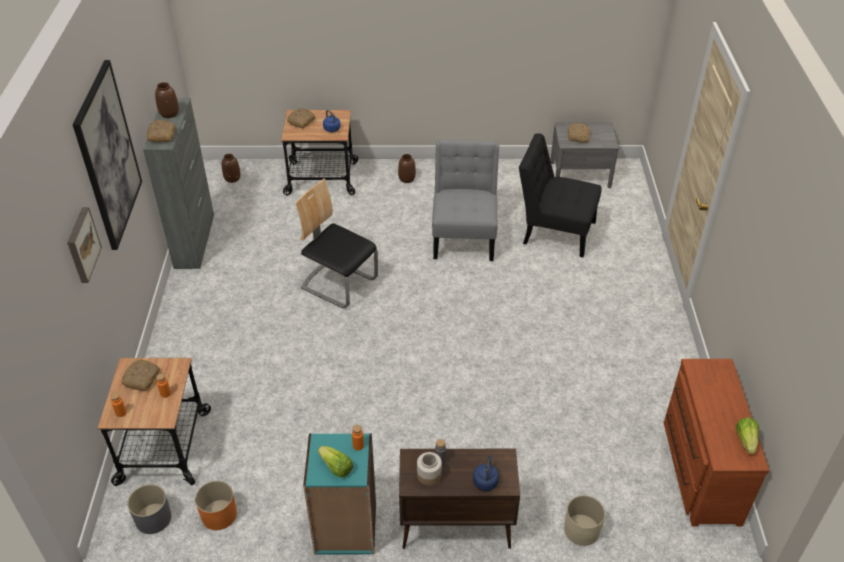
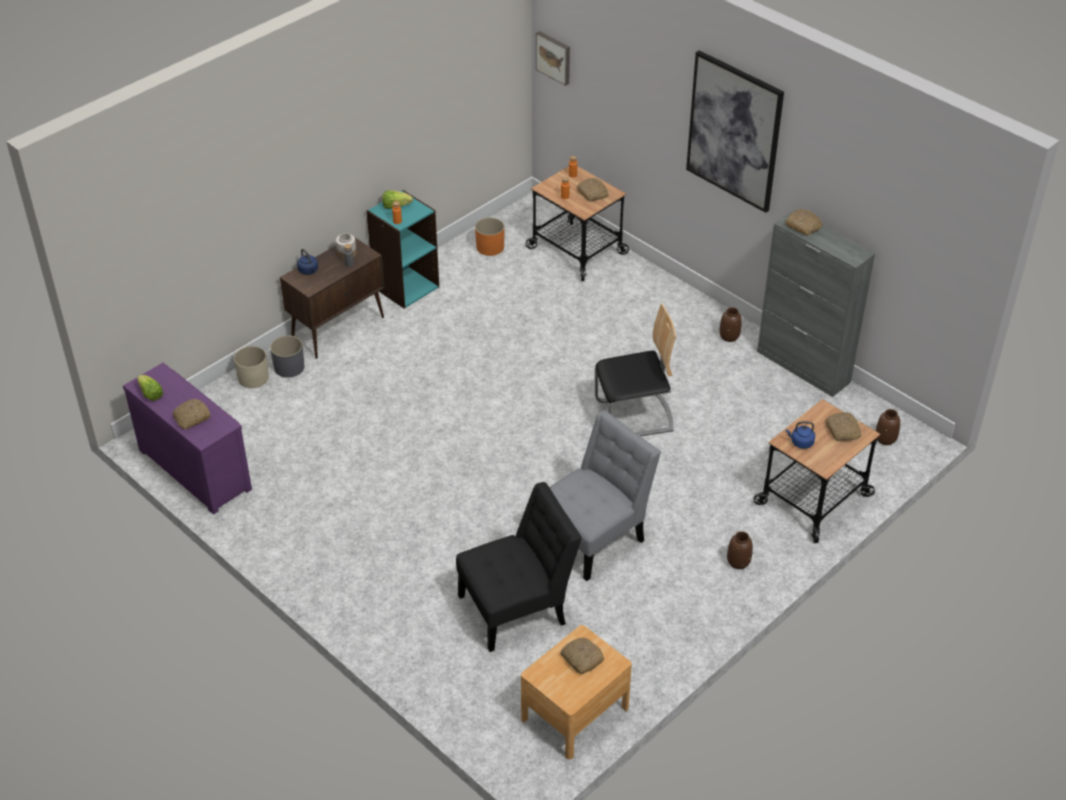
camera: 135 degrees right, 0 degrees up
(81, 245) = (653, 104): picture -> picture (554, 57)
(153, 518) = (524, 223): grey planter -> grey planter (289, 367)
(169, 113) = (838, 245): brown vase -> brown vase (729, 336)
(464, 236) = (594, 536): grey chair -> grey chair turned 90 degrees counterclockwise
(580, 174) = (575, 713): grey nightstand -> brown nightstand
(698, 469) = (197, 467): brown dresser -> purple dresser
(721, 391) = (191, 418): none -> bread

